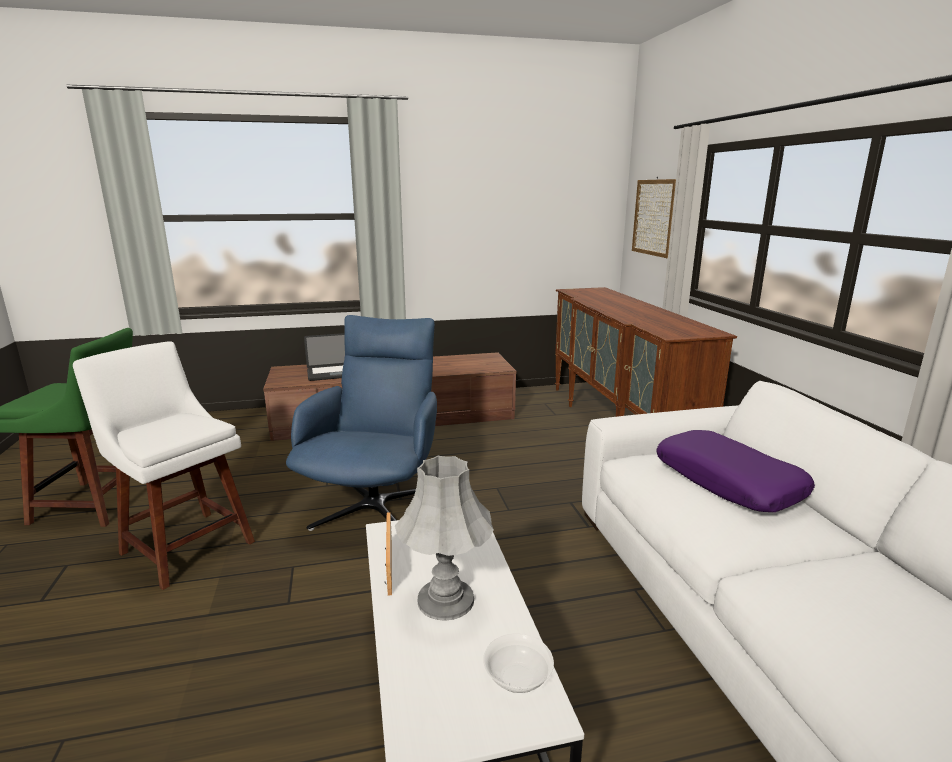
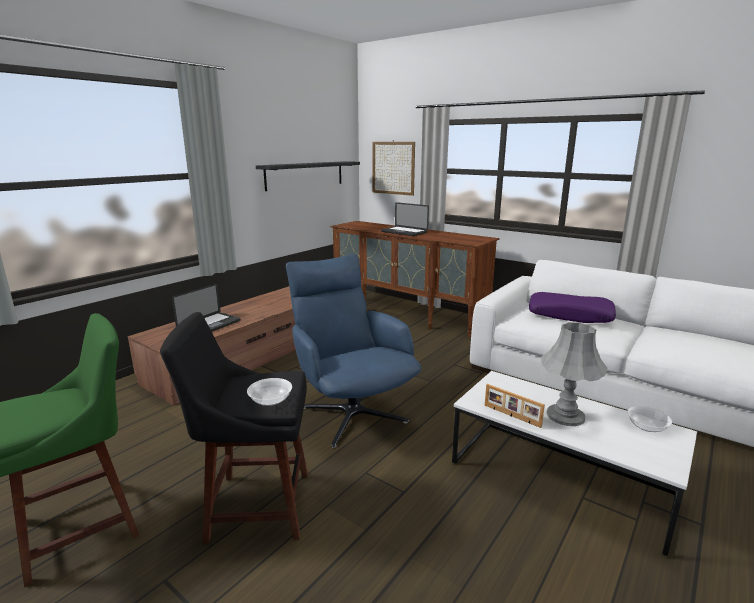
camera: 40 degrees left, 0 degrees up
(154, 439) = (270, 400): none -> bowl
(185, 545) = (254, 504): white stool -> black stool
(526, 222) = (305, 175): none -> black shelf
(619, 308) = (404, 232): none -> laptop

